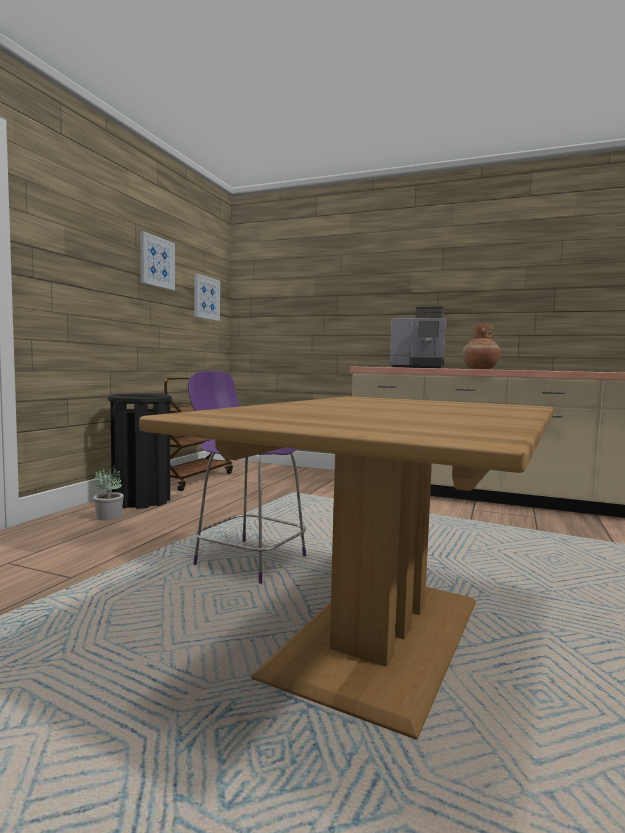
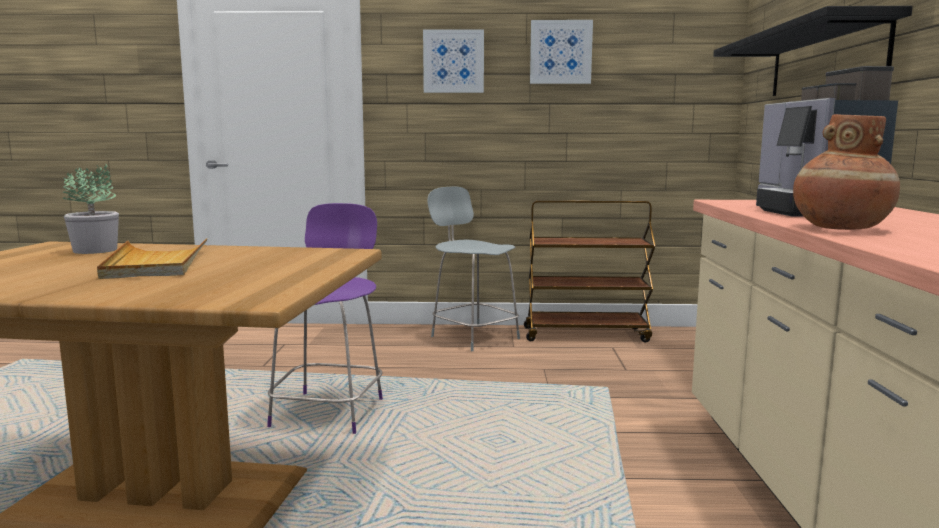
camera: 70 degrees right, 5 degrees up
(108, 517) = (411, 339): potted plant -> potted plant (96, 250)
(141, 501) = (473, 337): black trash can -> grey chair
(206, 298) = (670, 83): picture -> picture (453, 61)
(330, 299) = (825, 60): none -> black shelf
(381, 408) = (156, 263): none -> beige tray

